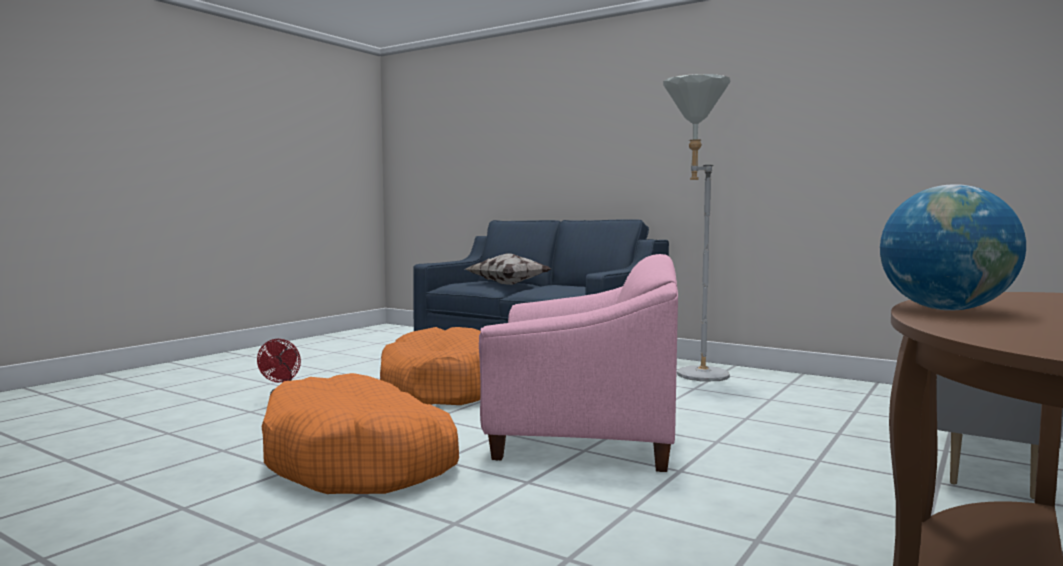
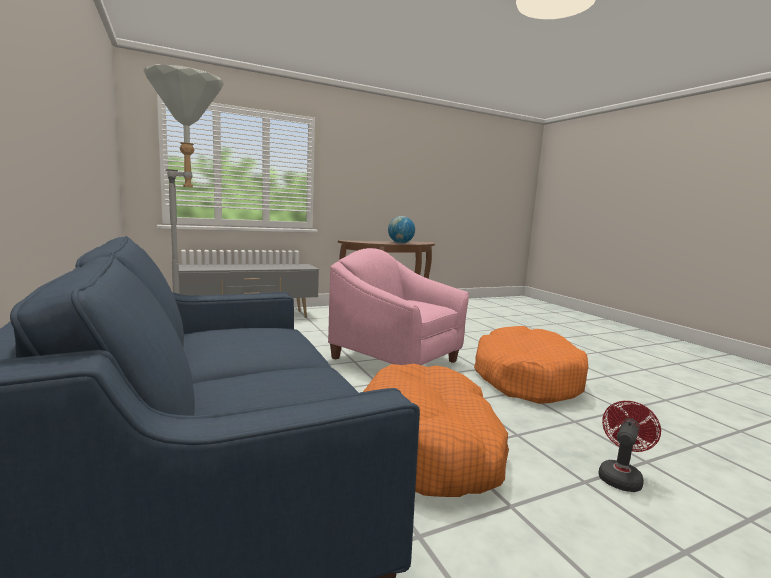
camera: 150 degrees left, 5 degrees up
(508, 284) = (260, 379): pillow -> none

